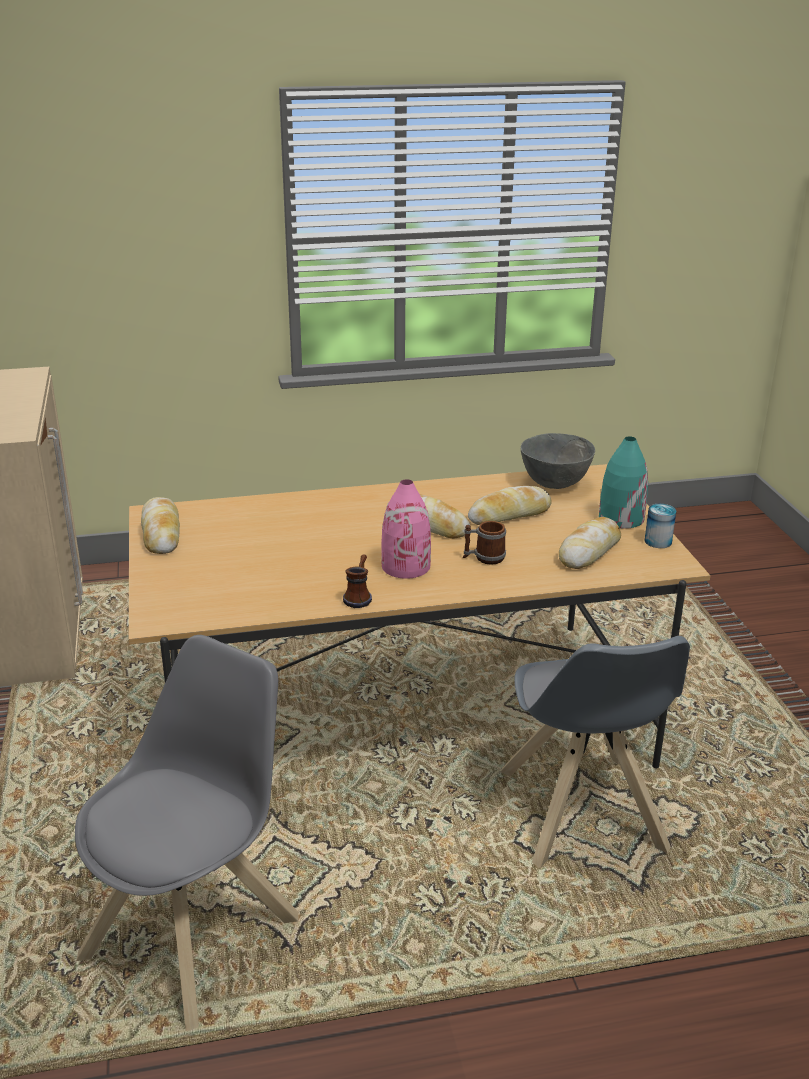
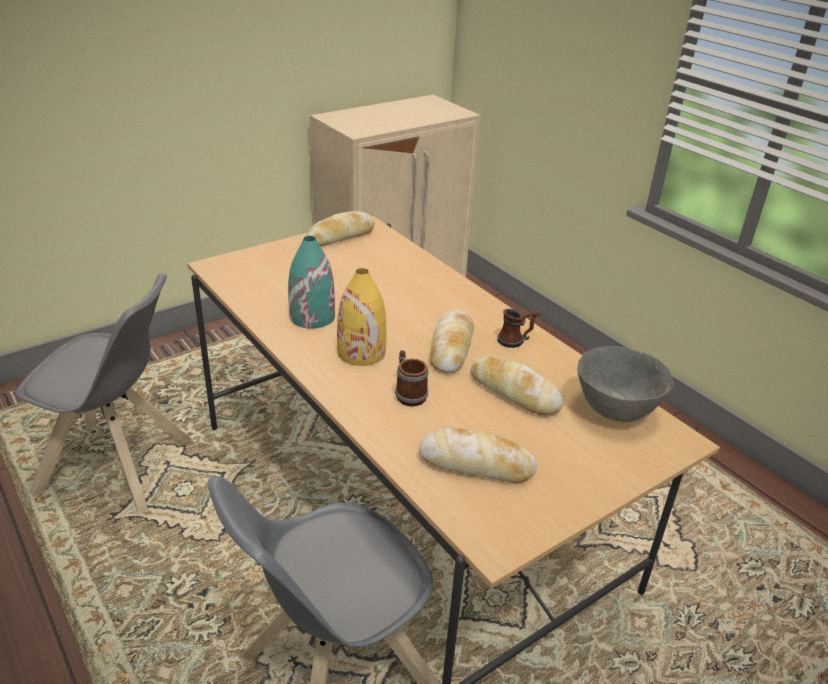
camera: 65 degrees right, 5 degrees up
(359, 596) = (294, 340): mug -> mug (517, 340)
(406, 566) = (362, 352): pink vase -> yellow vase
(620, 518) = (578, 477): turquoise vase -> turquoise vase (312, 316)
(658, 541) = (544, 519): can -> none

